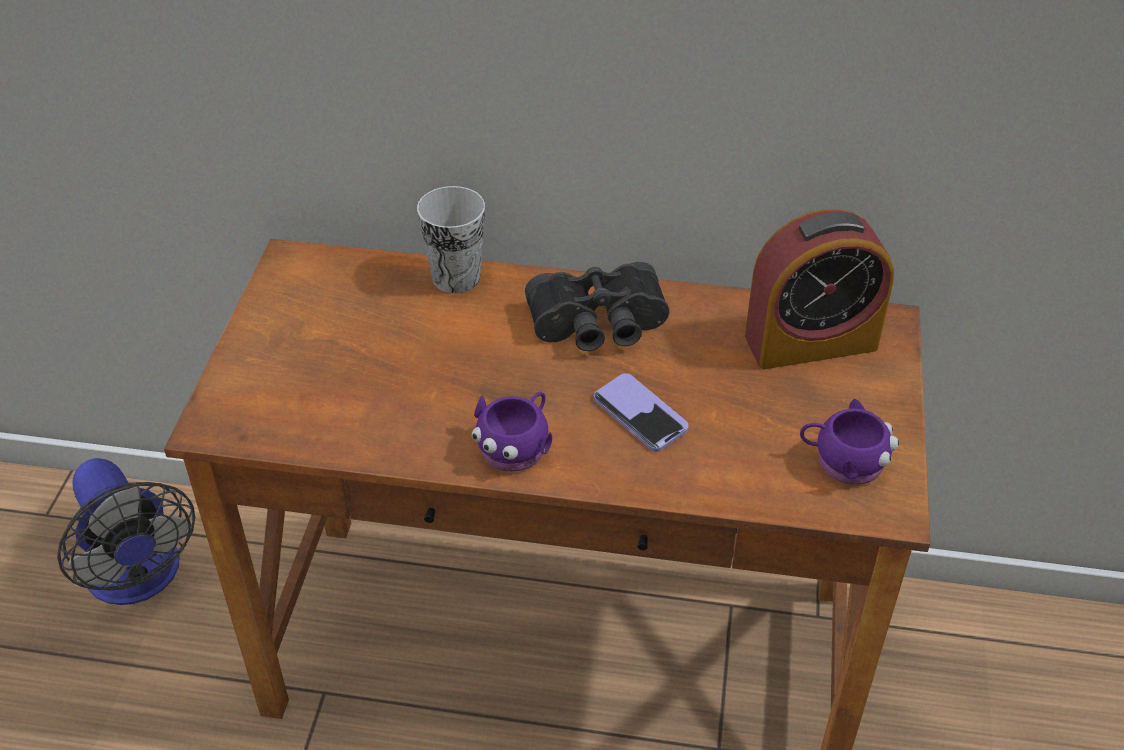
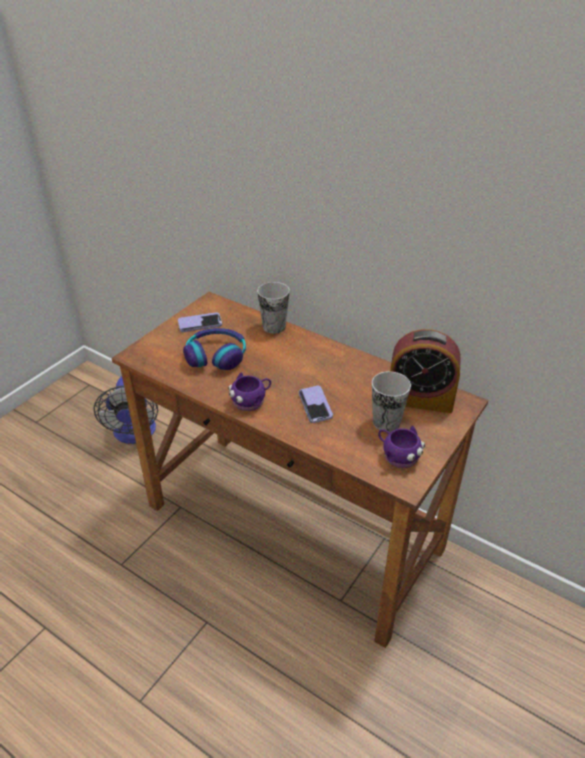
camera: 25 degrees right, 5 degrees down
(302, 315) = (200, 323): none -> phone
(384, 374) = (216, 355): none -> headphones
(599, 326) = (322, 364): black binoculars -> none
(784, 405) = (386, 422): none -> cup

